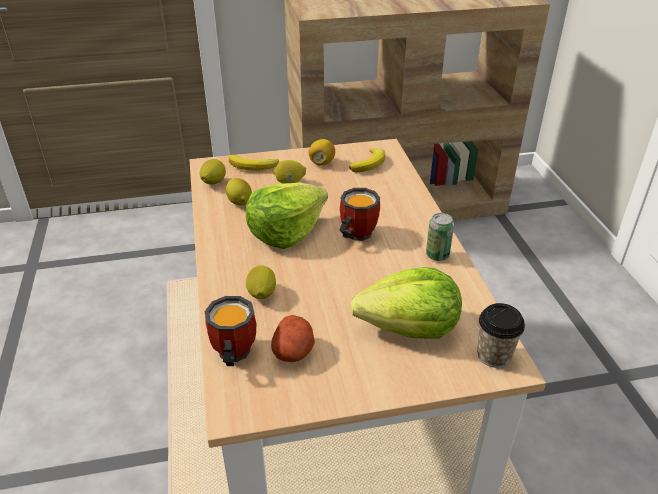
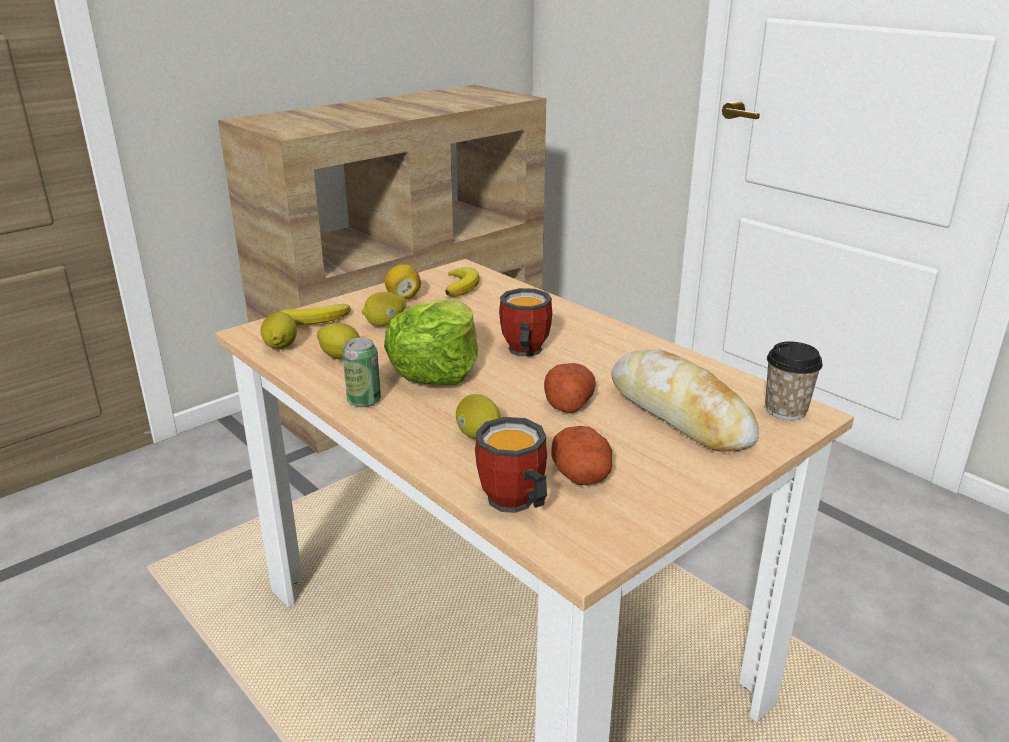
camera: 30 degrees left, 10 degrees down
(343, 289) = (568, 402): none -> potato
(409, 327) = (679, 414): lettuce -> bread
(437, 255) = (632, 346): can -> can (364, 401)

